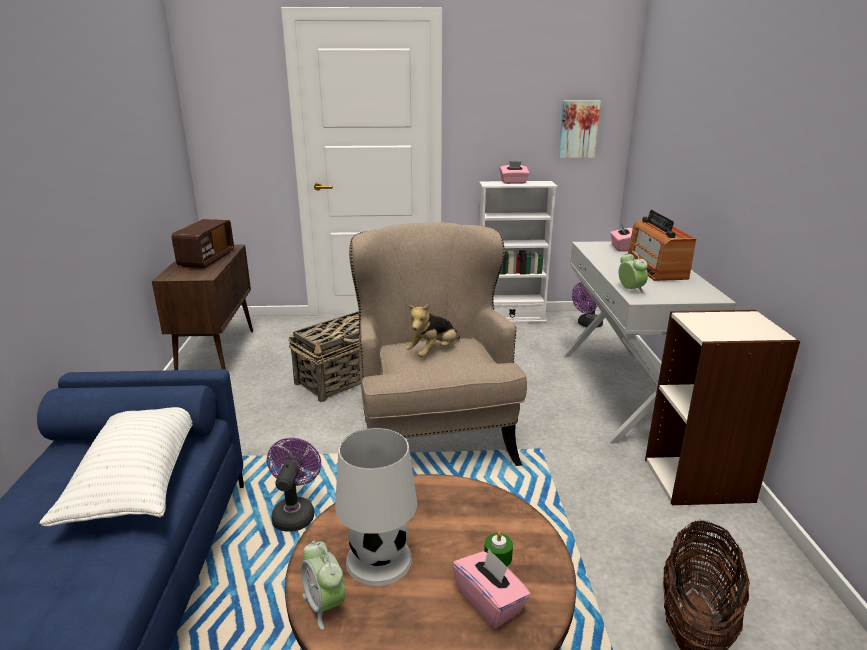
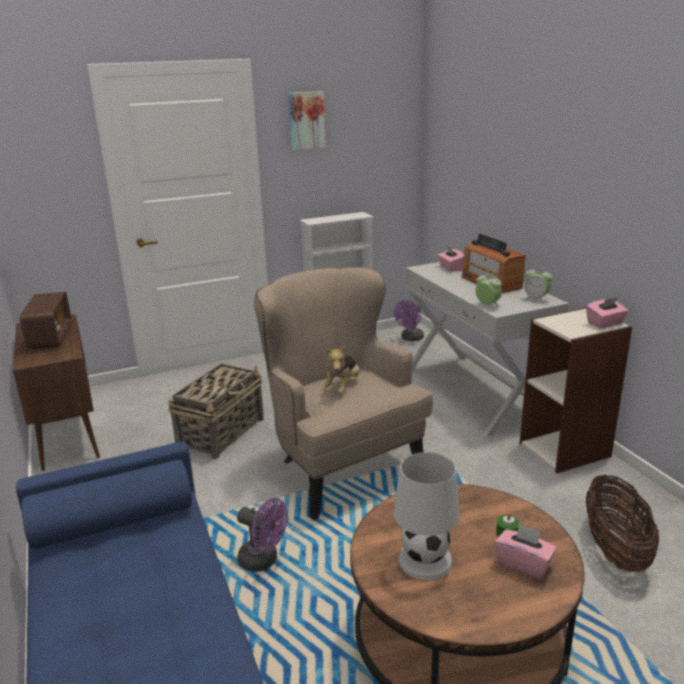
camera: 20 degrees left, 0 degrees up
(138, 479) = (162, 559): white pillow -> none
(295, 512) = (263, 561): purple fan -> purple fan turned 135 degrees clockwise
(325, 605) = (412, 602): alarm clock -> alarm clock (536, 299)
(513, 182) = (333, 217): pink tissue box -> pink tissue box (605, 323)
(578, 129) = (380, 162): picture -> picture (306, 120)

